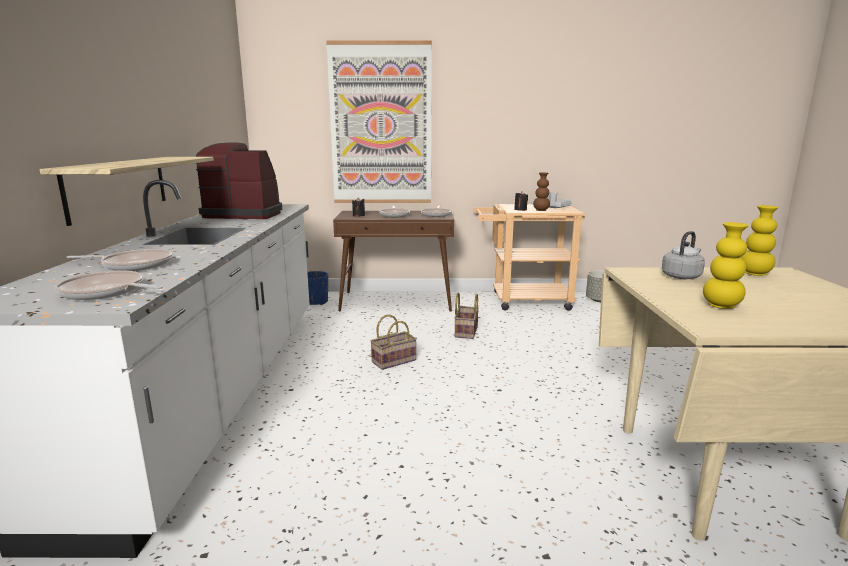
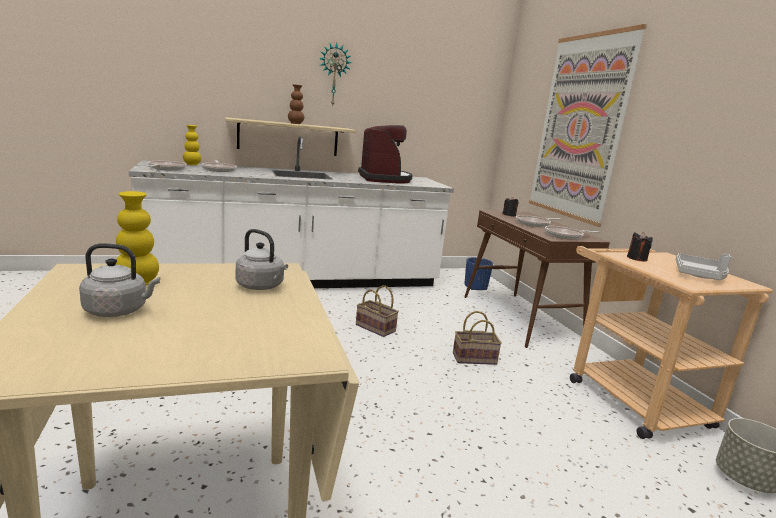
camera: 70 degrees right, 0 degrees up
(140, 76) = (334, 75): none -> wall clock
(541, 210) = (654, 268): brown vase -> brown vase (295, 124)
(754, 274) = (285, 328): yellow vase -> yellow vase (192, 164)
(786, 307) = (119, 311): none -> grey kettle

